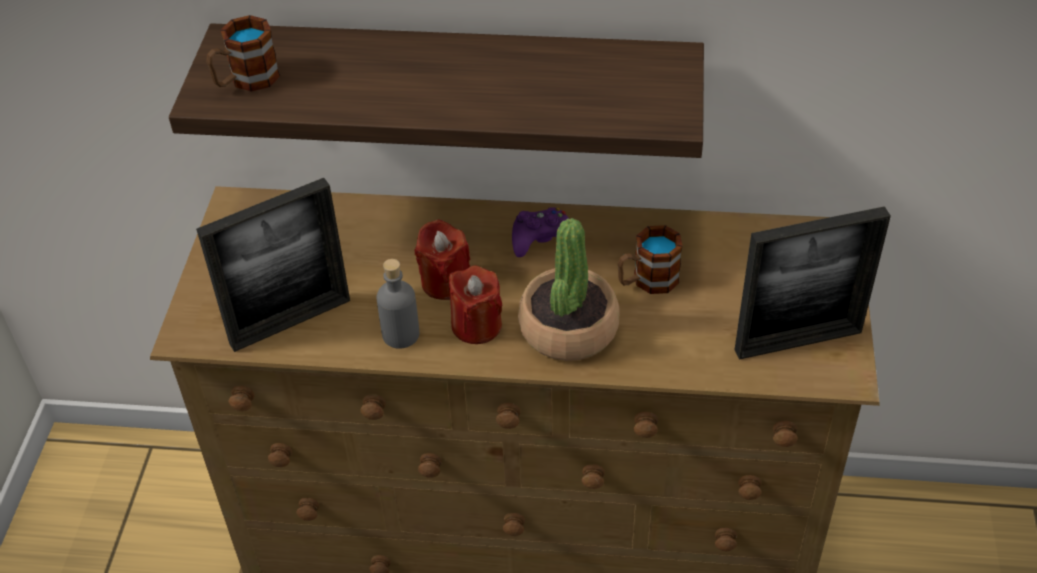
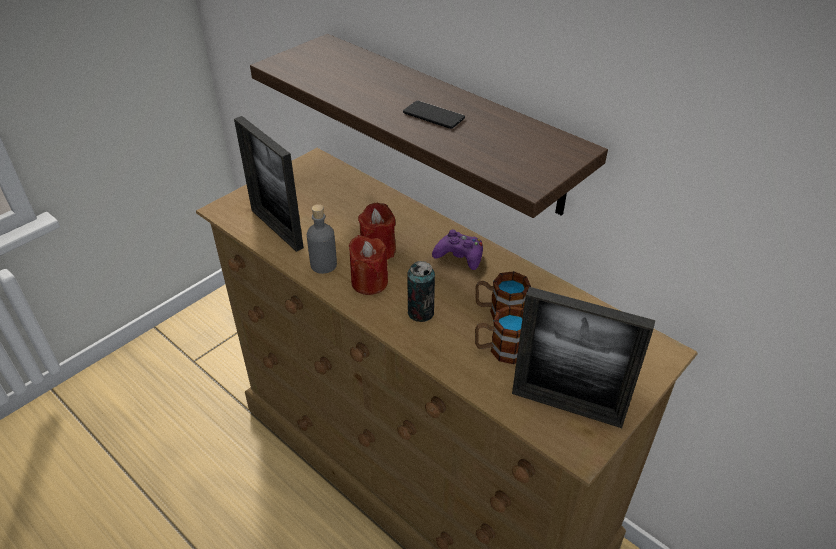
camera: 35 degrees right, 5 degrees down
(246, 80) = (307, 63): mug -> mug (500, 350)
(290, 322) = (276, 228): picture frame -> picture frame turned 45 degrees clockwise
(486, 84) = (433, 115): none -> phone
(568, 328) = (420, 313): potted plant -> can

